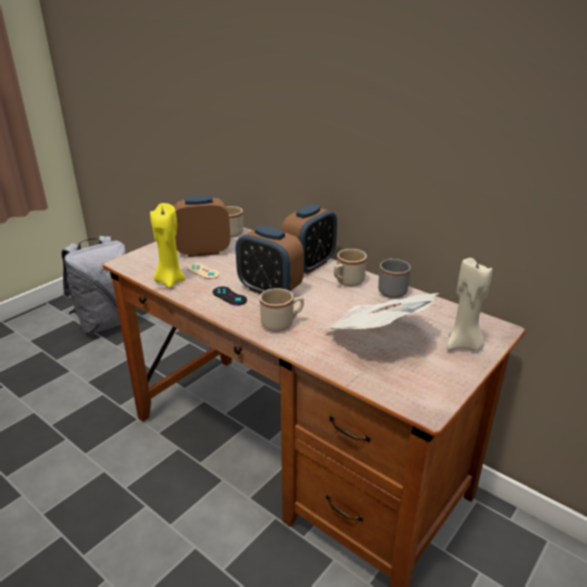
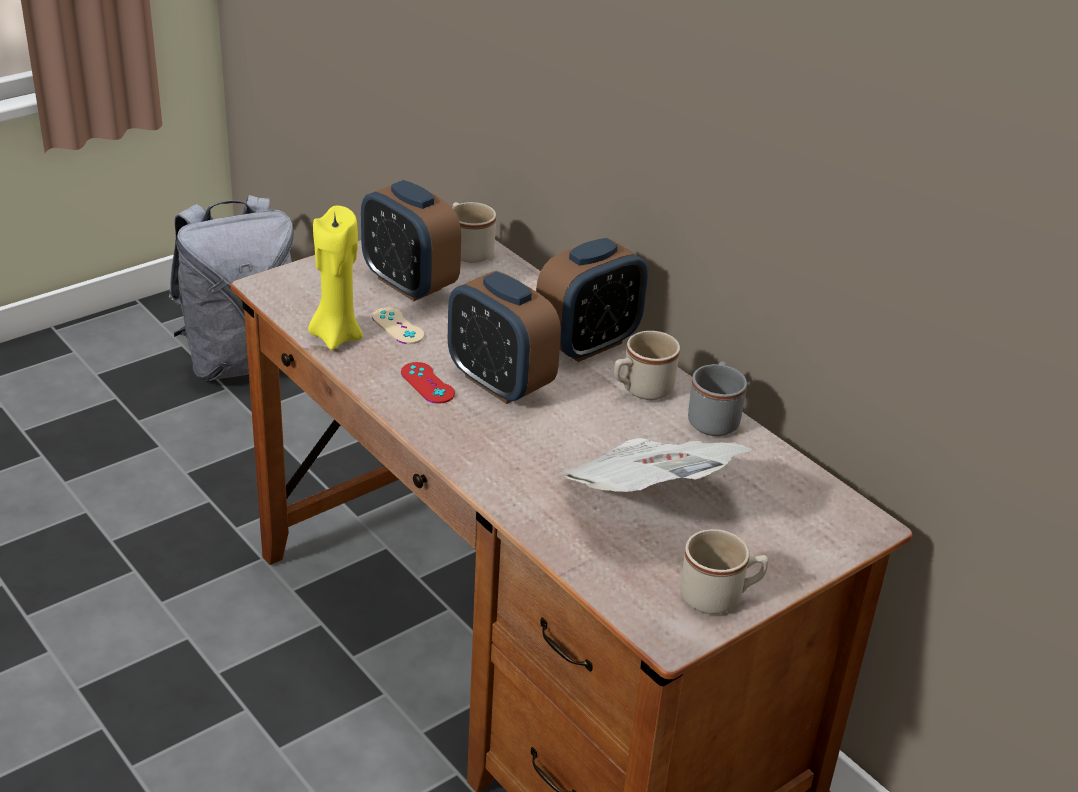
camera: 10 degrees right, 5 degrees up
(203, 251) = (409, 284): alarm clock -> alarm clock turned 135 degrees counterclockwise
(229, 296) = (427, 383): black game controller -> red game controller
(282, 323) = (498, 450): beige mug -> beige mug (720, 597)
(463, 345) = (786, 542): beige candle -> none

